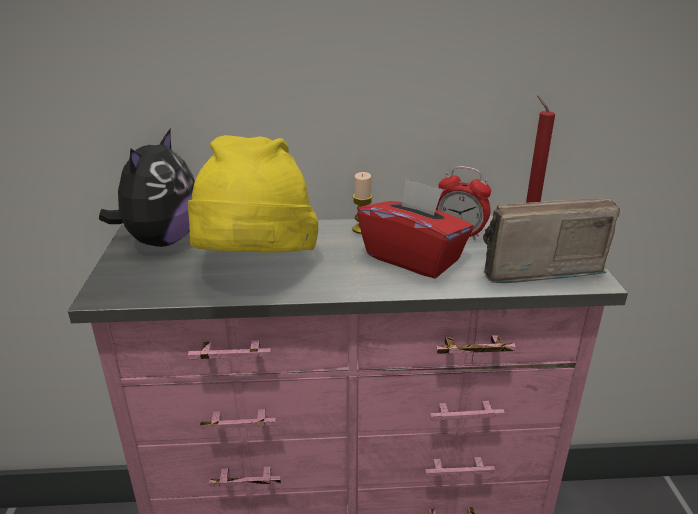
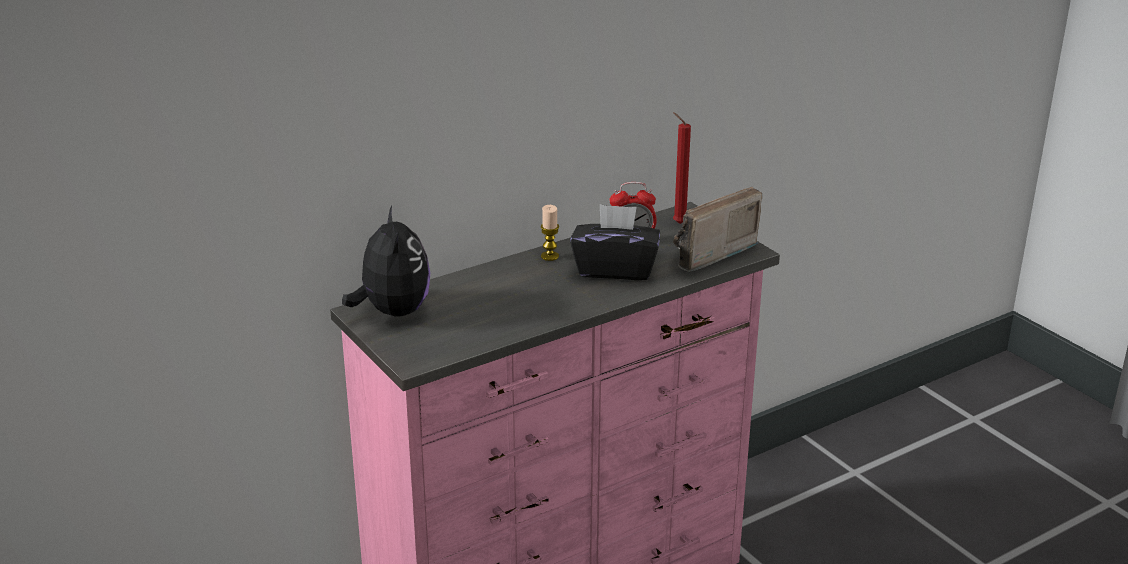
camera: 30 degrees left, 0 degrees up
(255, 267) = (503, 310): yellow hat -> none
(413, 258) = (615, 269): red tissue box -> black tissue box

